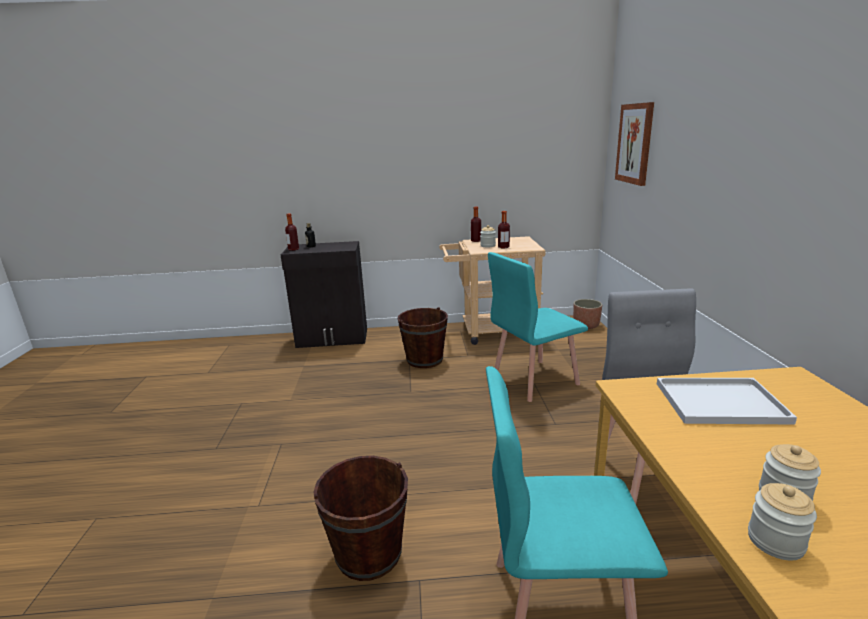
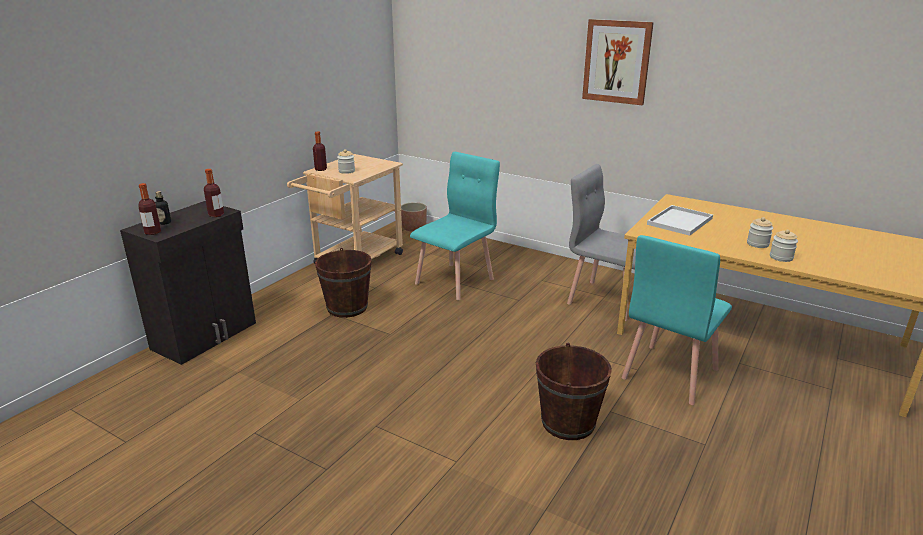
camera: 55 degrees left, 5 degrees up
(503, 247) = (364, 169): bottle -> bottle (216, 215)
(534, 380) = (455, 281): turquoise chair -> turquoise chair turned 150 degrees counterclockwise
(635, 143) = (445, 53): picture -> picture (617, 62)

